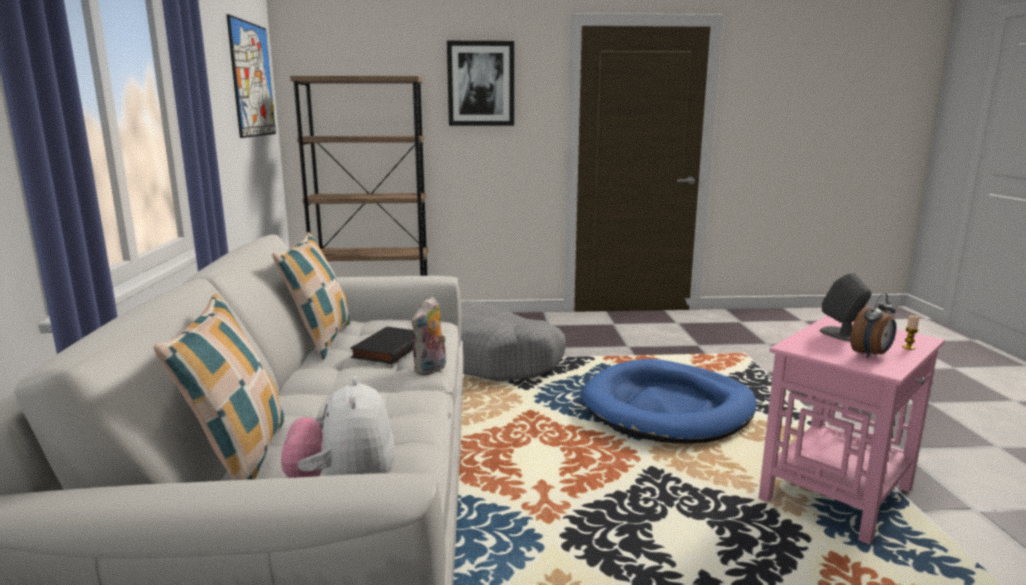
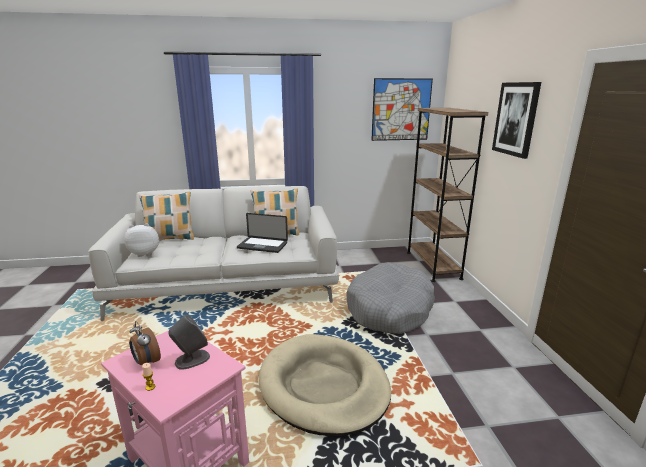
camera: 85 degrees right, 5 degrees up
(388, 349) = (262, 246): black book -> laptop
(431, 370) = (238, 256): plush toy -> none
(667, 408) = (324, 386): blue dog bed -> beige dog bed

